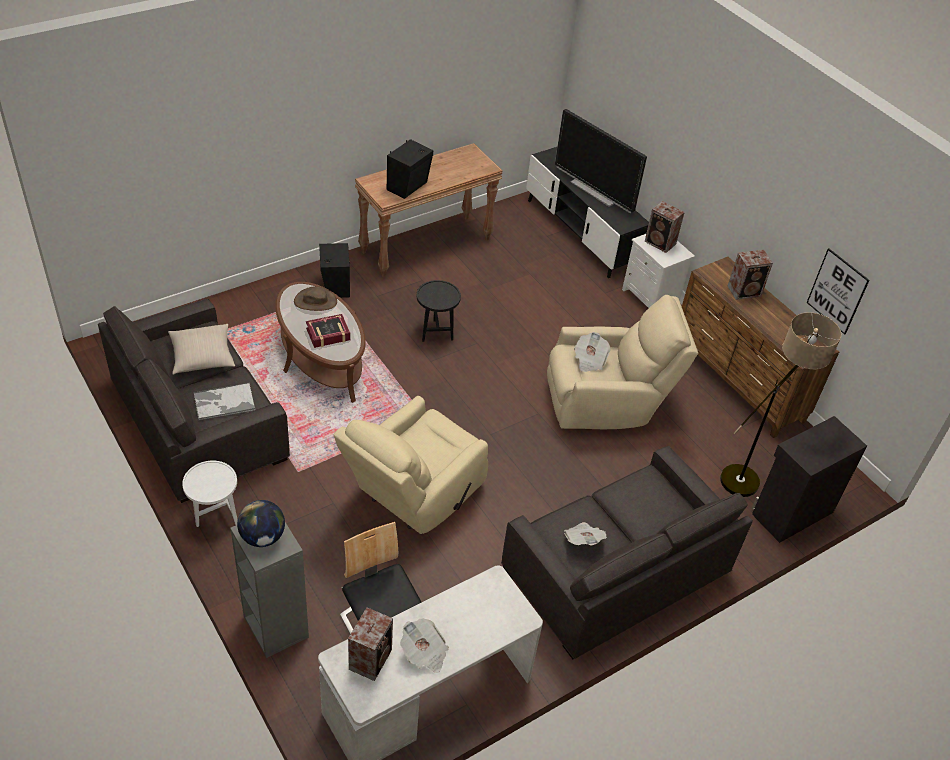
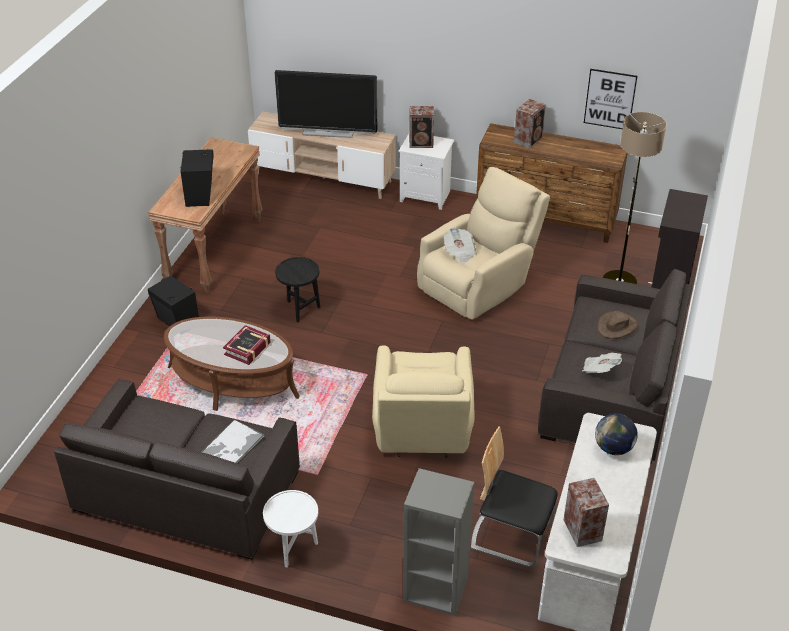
camera: 35 degrees left, 5 degrees down
(202, 357) = (167, 426): beige pillow -> none
(263, 537) = (436, 493): globe -> globe (613, 448)
(315, 301) = (205, 331): brown hat -> brown hat (617, 326)
(424, 653) = (610, 500): newspaper -> none
(580, 233) = (323, 178): black tv stand -> beige tv stand

